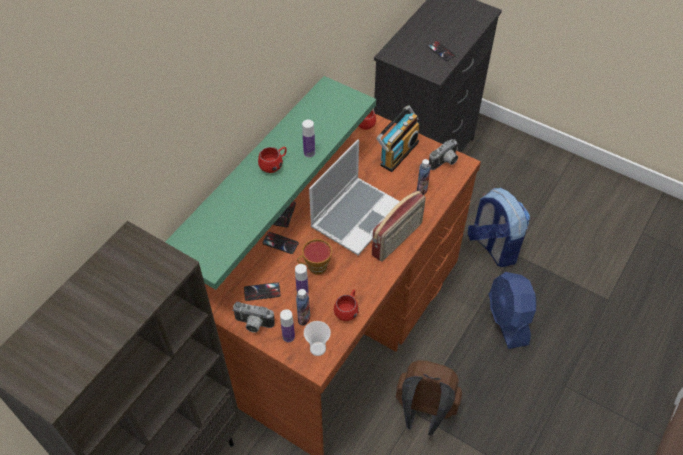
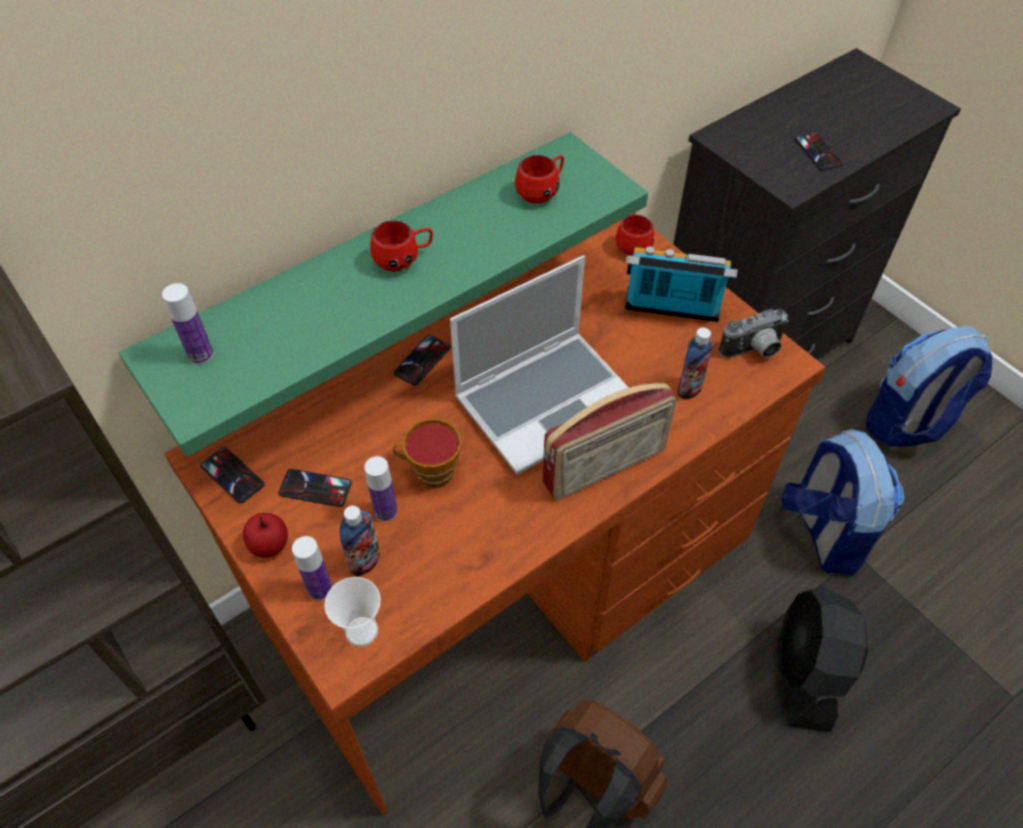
camera: 20 degrees right, 0 degrees up
(253, 325) = (269, 544): camera -> apple
(280, 243) = (390, 410): phone -> phone (232, 475)
(309, 153) = (478, 255): bottle -> bottle (201, 355)
(347, 310) = (452, 573): red mug -> red mug (542, 191)
(397, 152) = (671, 310): radio -> radio turned 135 degrees counterclockwise
(507, 319) = (806, 671): blue fan -> black fan
(516, 176) = (907, 423): none -> backpack

